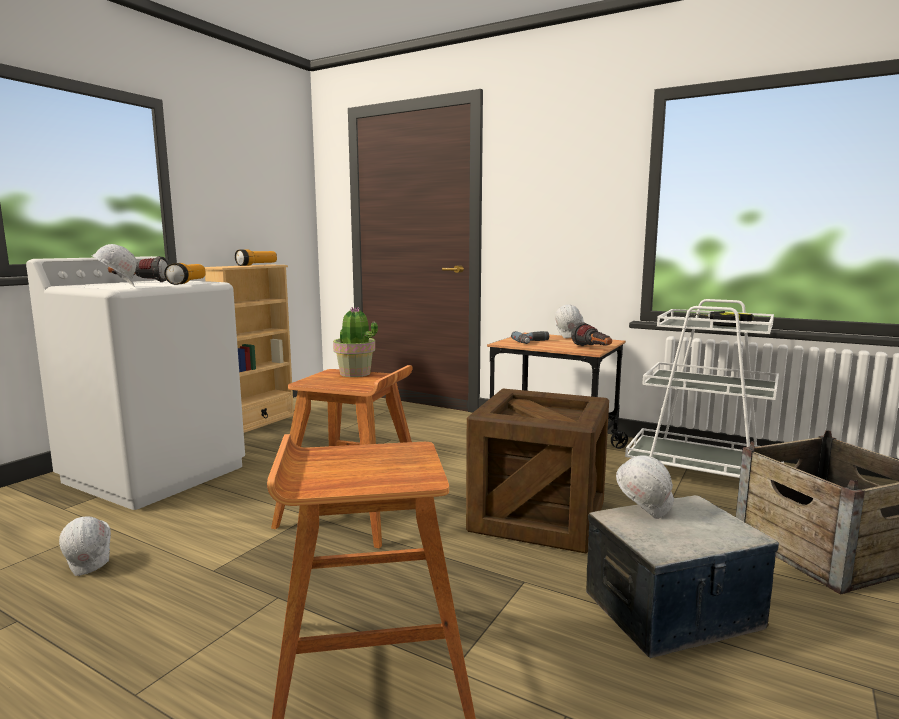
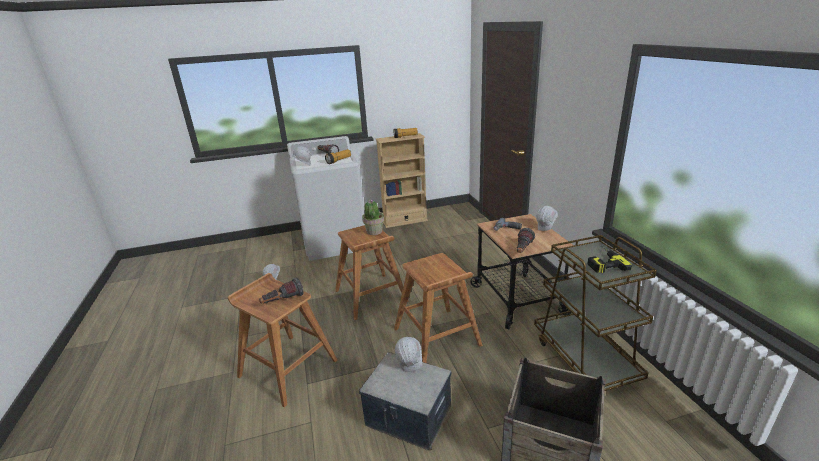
camera: 45 degrees right, 15 degrees up
(397, 461) = (282, 301): none -> flashlight
(538, 516) = (437, 337): crate -> brown stool
(703, 473) = (584, 358): white cart -> brown cart

